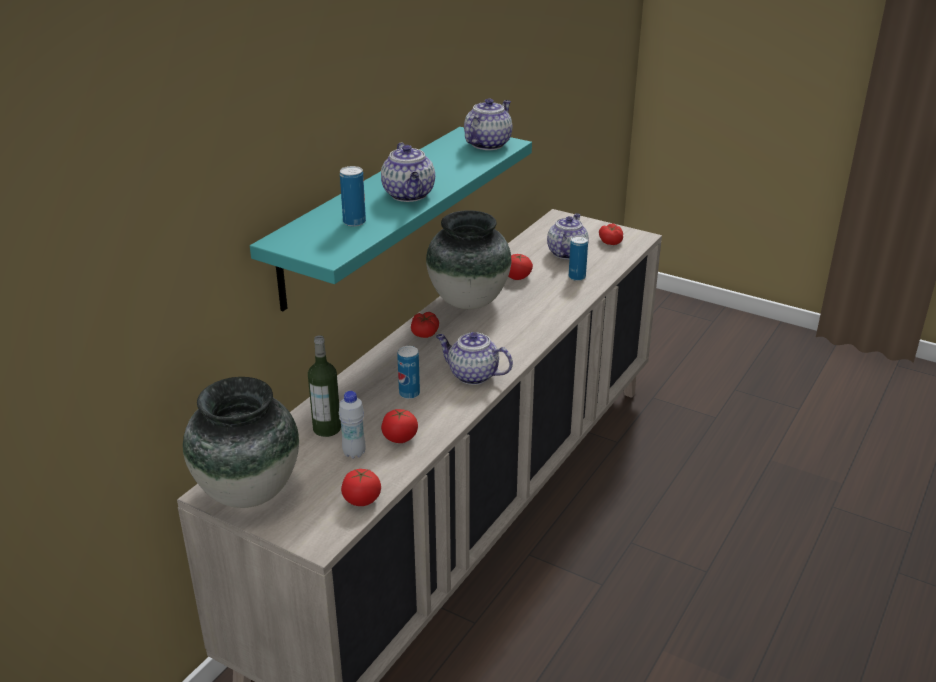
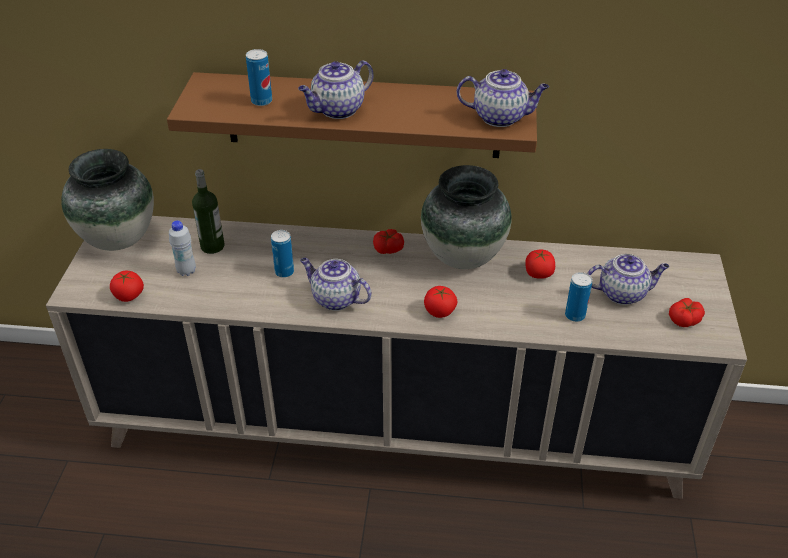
camera: 65 degrees right, 10 degrees up
(369, 215) = (362, 115): turquoise shelf -> brown shelf
(400, 437) = (218, 288): tomato -> tomato (439, 311)
(472, 375) = (335, 299): teapot -> teapot turned 60 degrees counterclockwise

